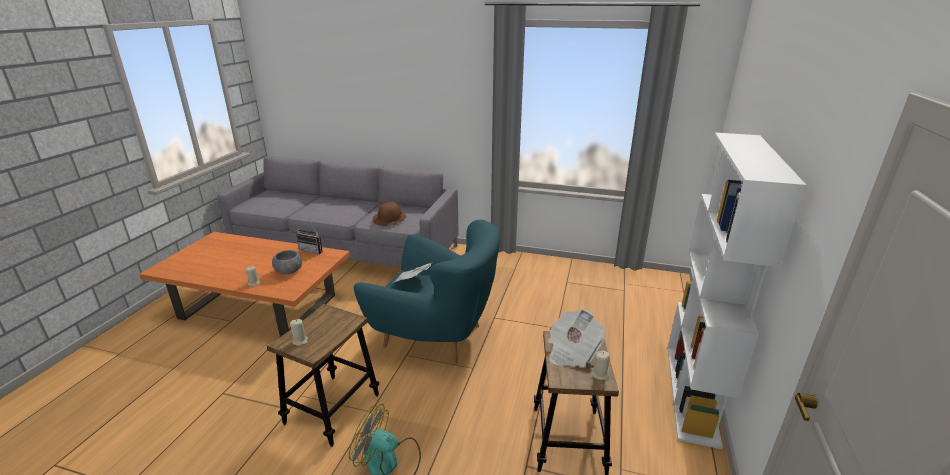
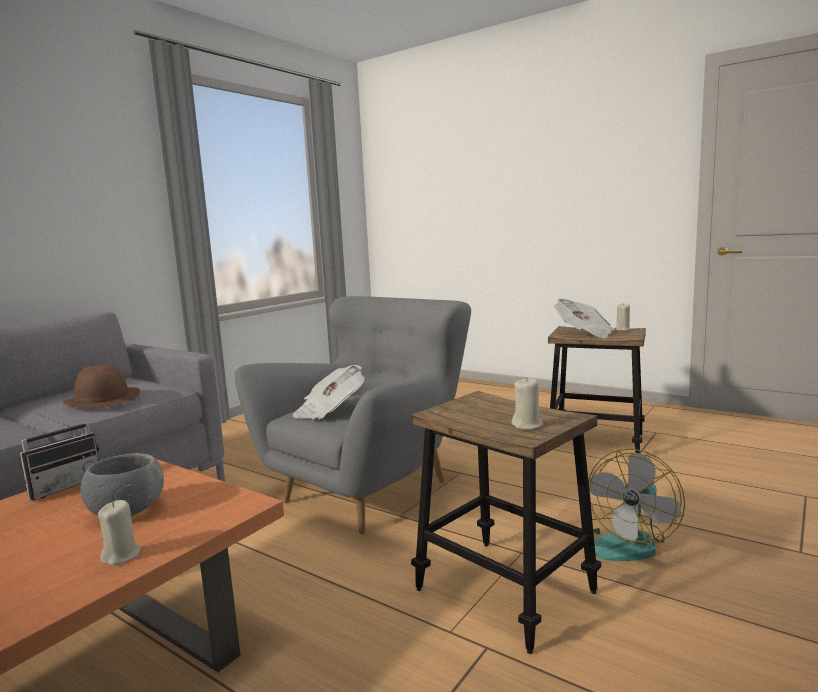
camera: 70 degrees left, 15 degrees down
(435, 336) = (370, 490): turquoise armchair -> grey armchair
(692, 393) = (544, 394): white bookcase -> none

